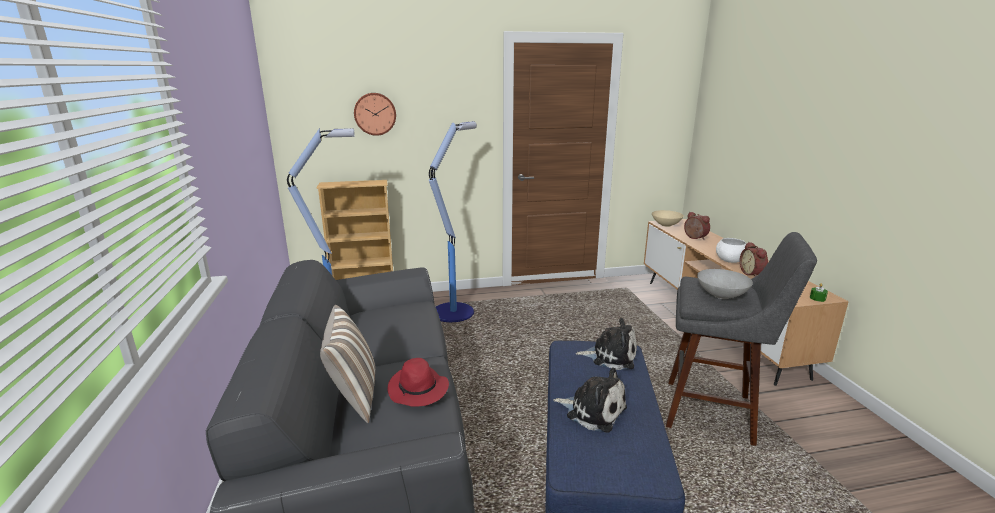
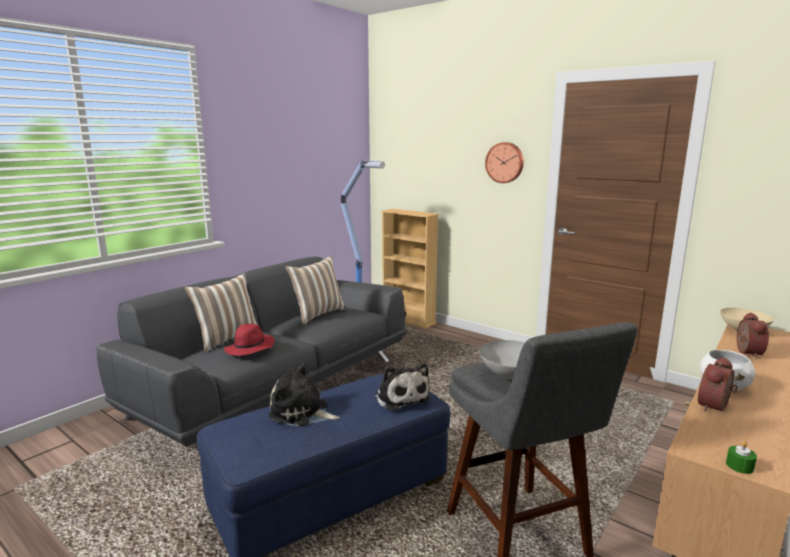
camera: 50 degrees right, 5 degrees down
(375, 114) = (437, 154): wall clock -> wall clock (505, 162)
(386, 324) = (317, 314): none -> pillow
(454, 312) = (454, 349): floor lamp -> none
(593, 410) = (302, 413): plush toy -> plush toy turned 120 degrees clockwise

